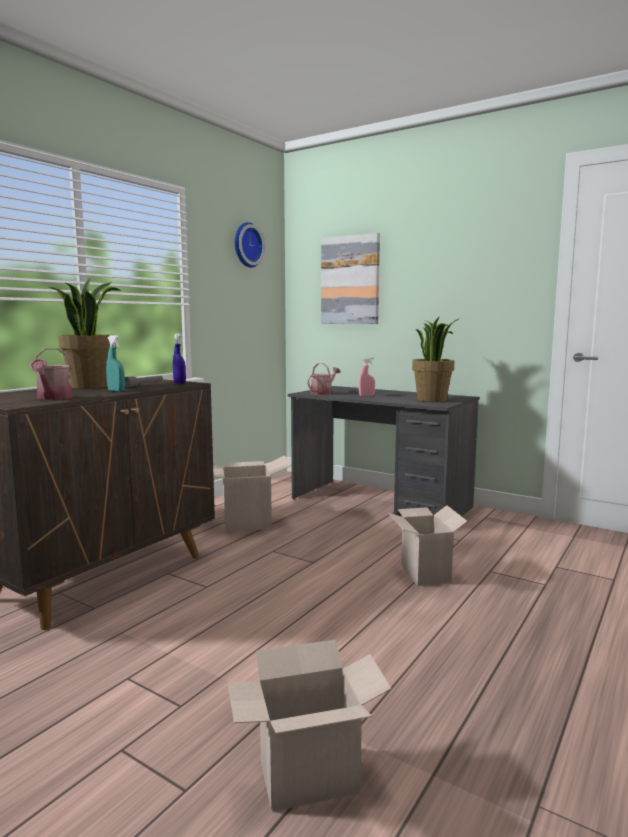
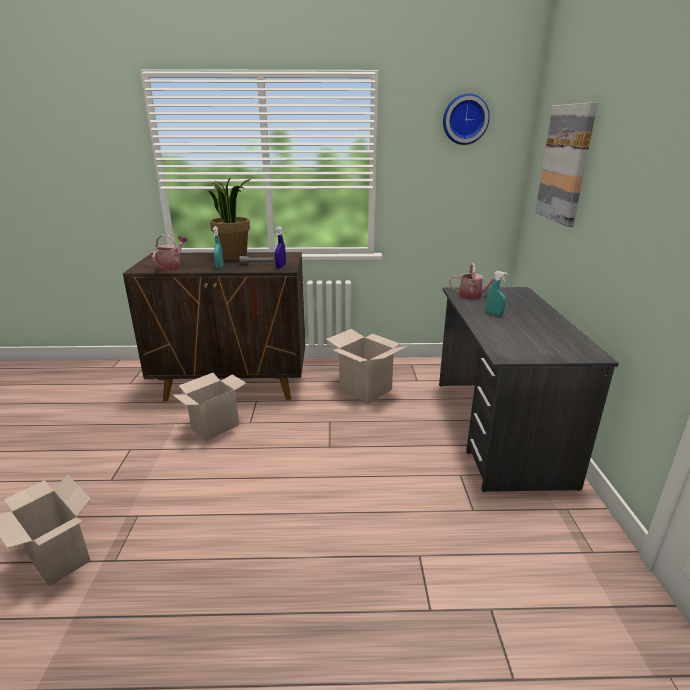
camera: 55 degrees right, 15 degrees up
(53, 398) = (172, 266): watering can -> watering can turned 150 degrees clockwise
(366, 395) = (494, 314): pink spray bottle -> turquoise spray bottle
(423, 573) = (368, 511): cardboard box -> cardboard box (215, 426)
(432, 400) = (532, 345): potted plant -> none

